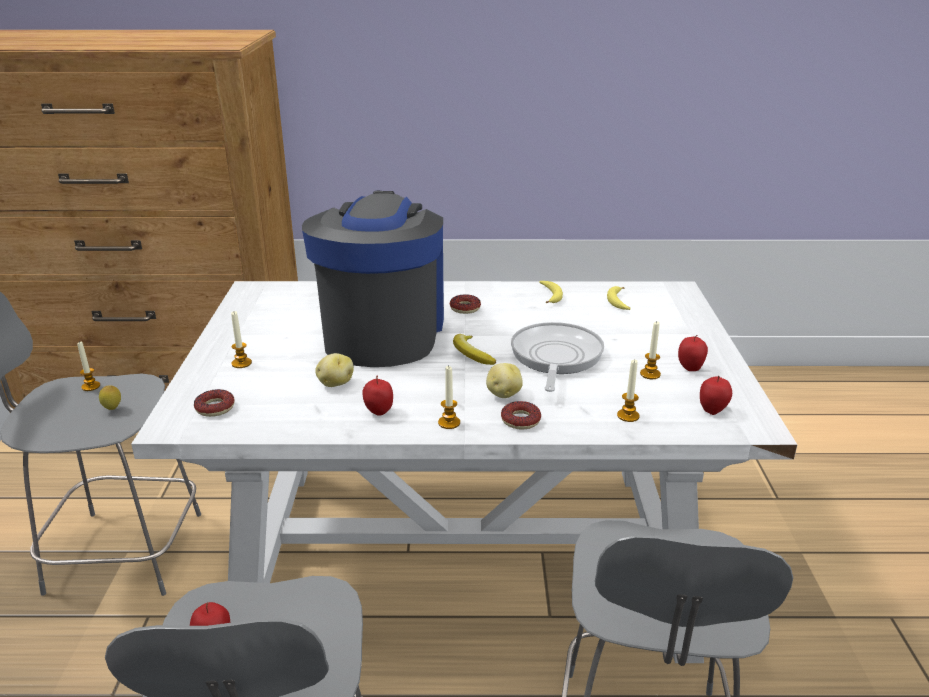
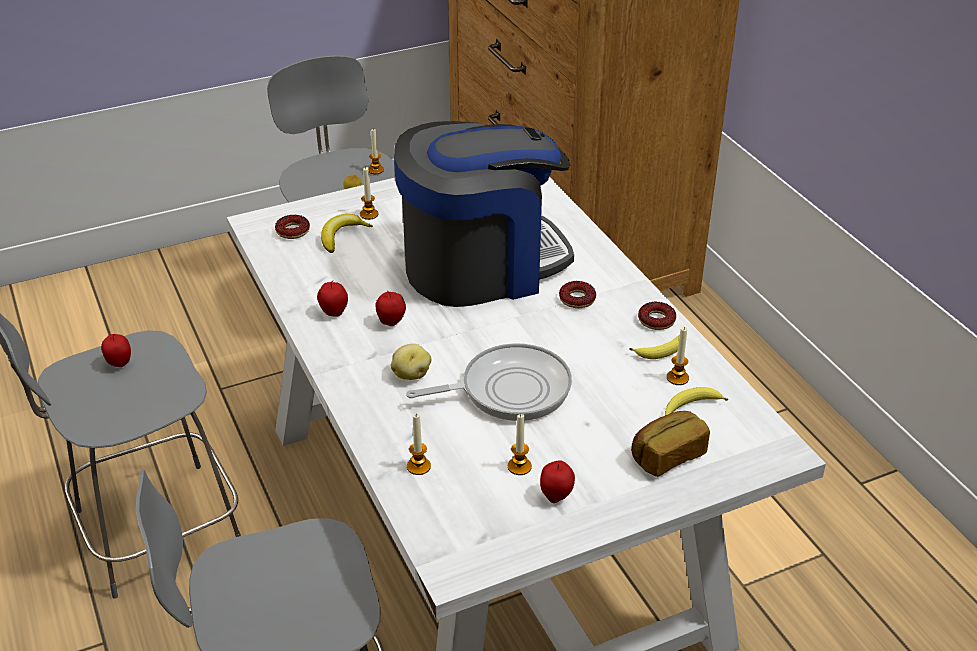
camera: 65 degrees right, 10 degrees up
(335, 383) = (367, 273): potato -> none
(449, 423) = (340, 356): candle -> candle (677, 378)
(471, 354) = (475, 333): banana -> banana (342, 236)
(520, 420) = (369, 397): donut -> donut (656, 320)
(664, 321) = (667, 455): none -> bread
(712, 410) = (467, 528): apple -> apple (391, 323)

